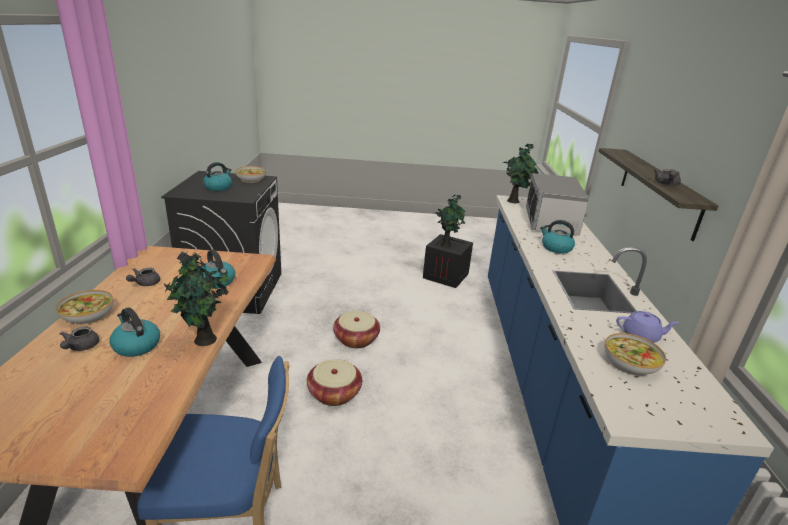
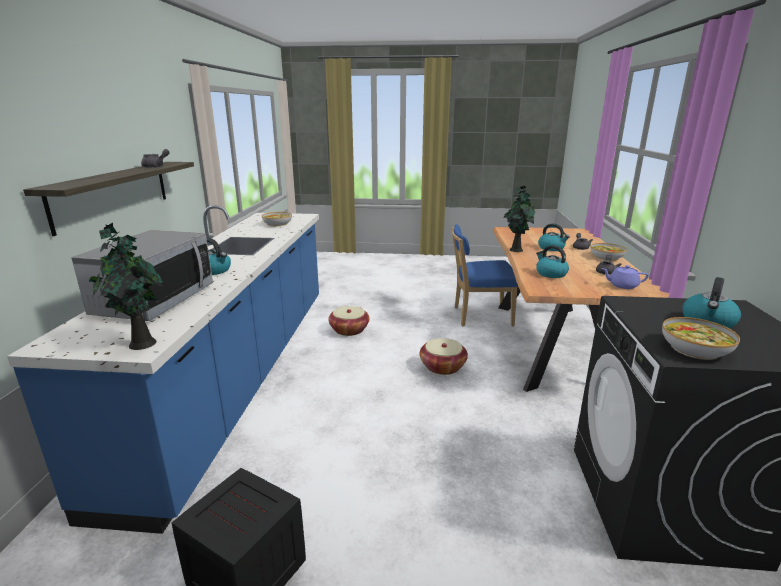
camera: 175 degrees left, 5 degrees down
(356, 339) = (431, 416): basket -> basket (349, 330)
(446, 244) = (246, 505): potted plant -> none
(641, 336) = (251, 230): purple teapot -> purple teapot (622, 286)

